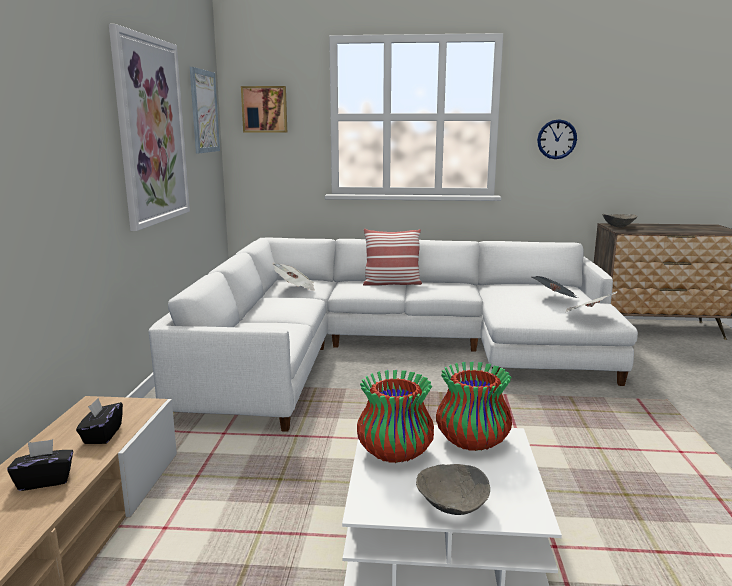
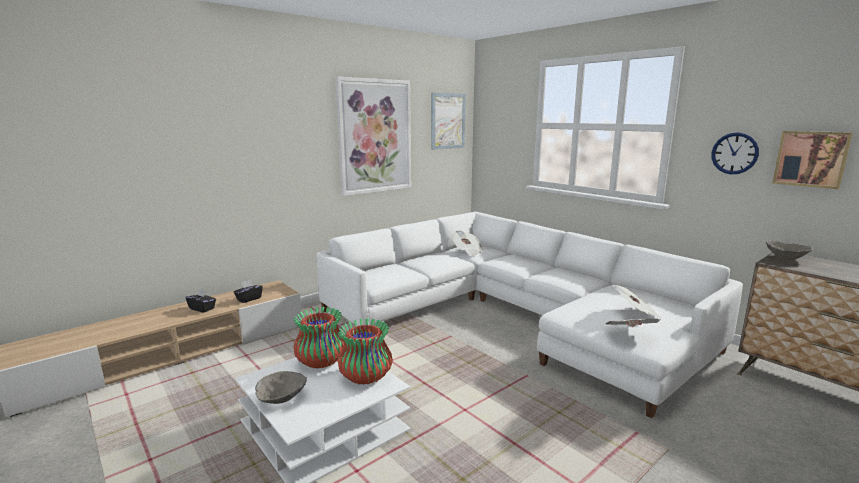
camera: 45 degrees right, 0 degrees up
(265, 109) = (497, 118): picture -> picture (811, 159)
(392, 283) = (538, 264): pillow -> none

